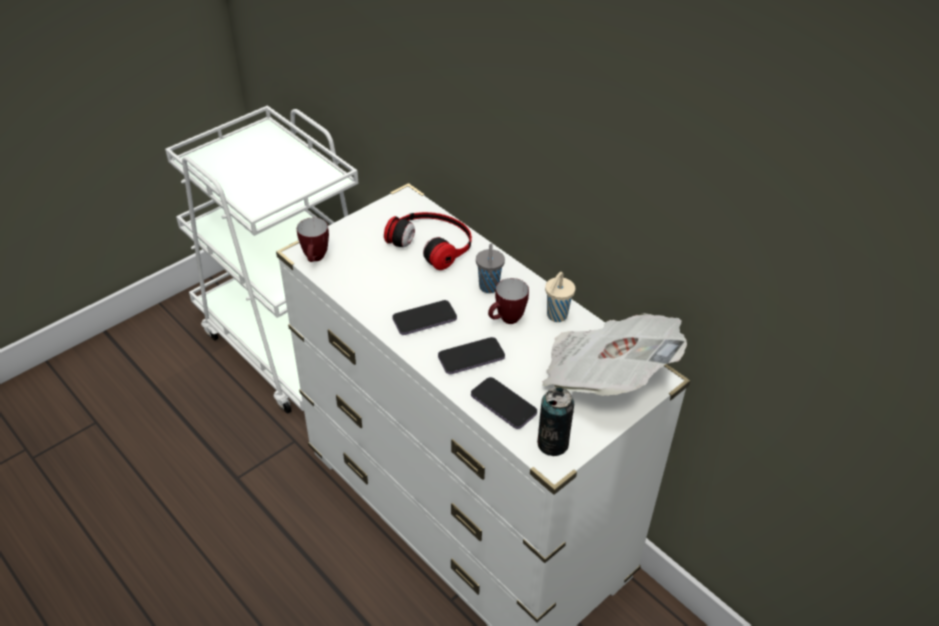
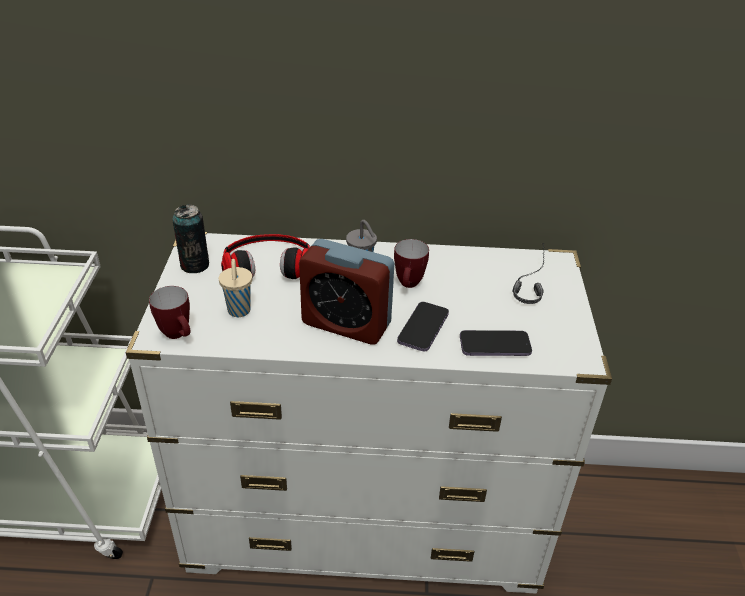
camera: 45 degrees left, 5 degrees down
(424, 319) = (346, 324): phone -> alarm clock
(552, 443) = (564, 348): can -> can (194, 265)
(556, 316) = (438, 261): beige cup -> beige cup (239, 311)
(605, 376) = (527, 281): newspaper -> headphones

